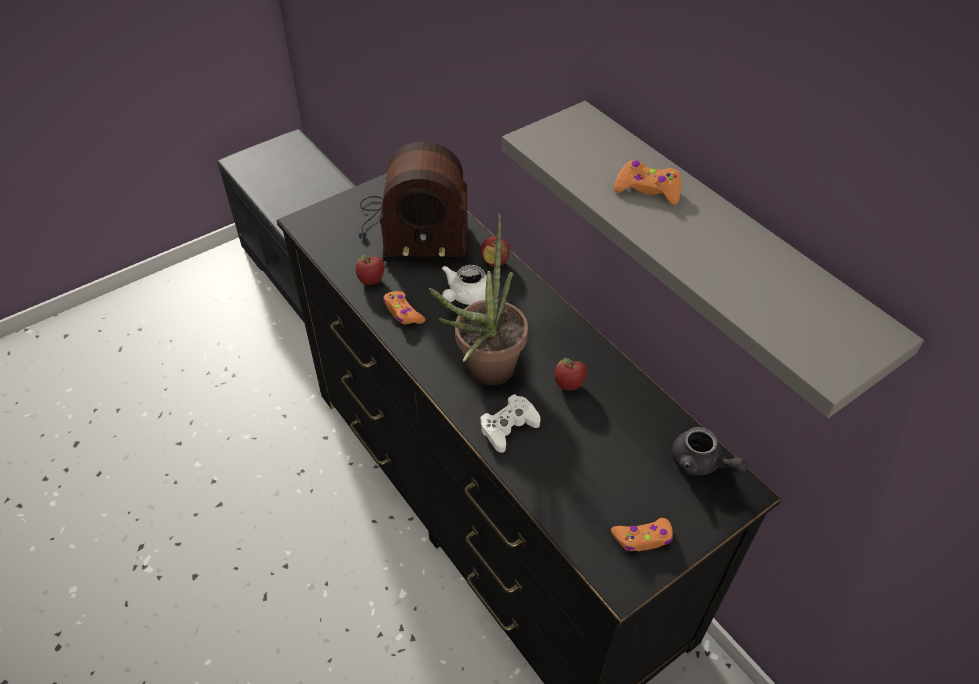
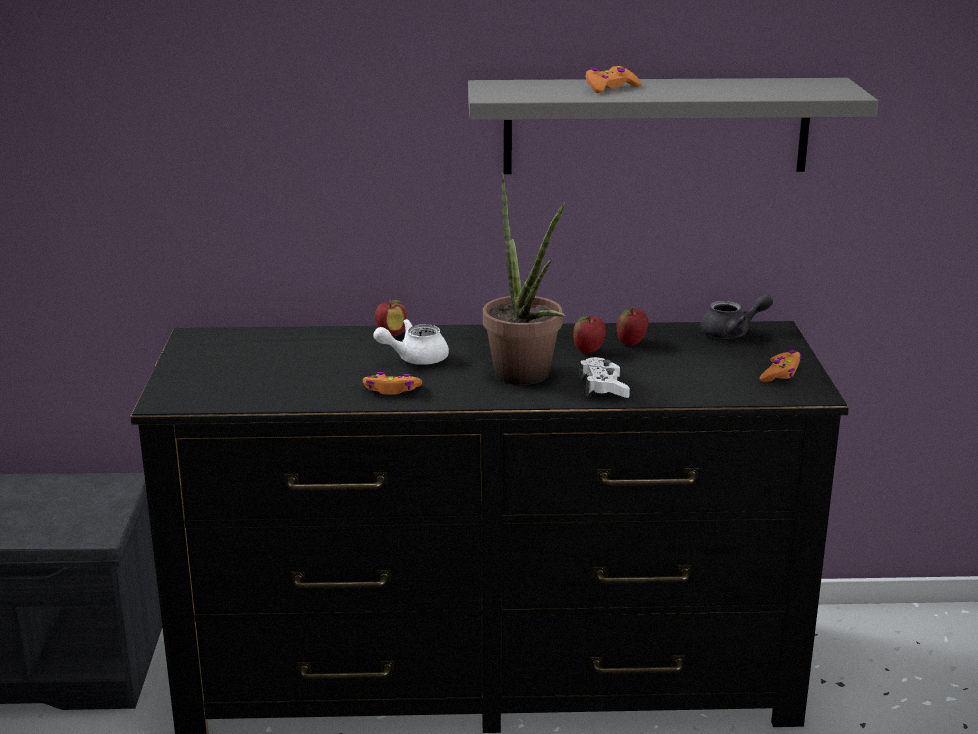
camera: 55 degrees left, 25 degrees down
(371, 281) = (321, 392): apple -> apple (631, 343)
(413, 229) = (279, 354): radio -> none
(465, 296) = (415, 358): white teapot -> white teapot turned 90 degrees clockwise

